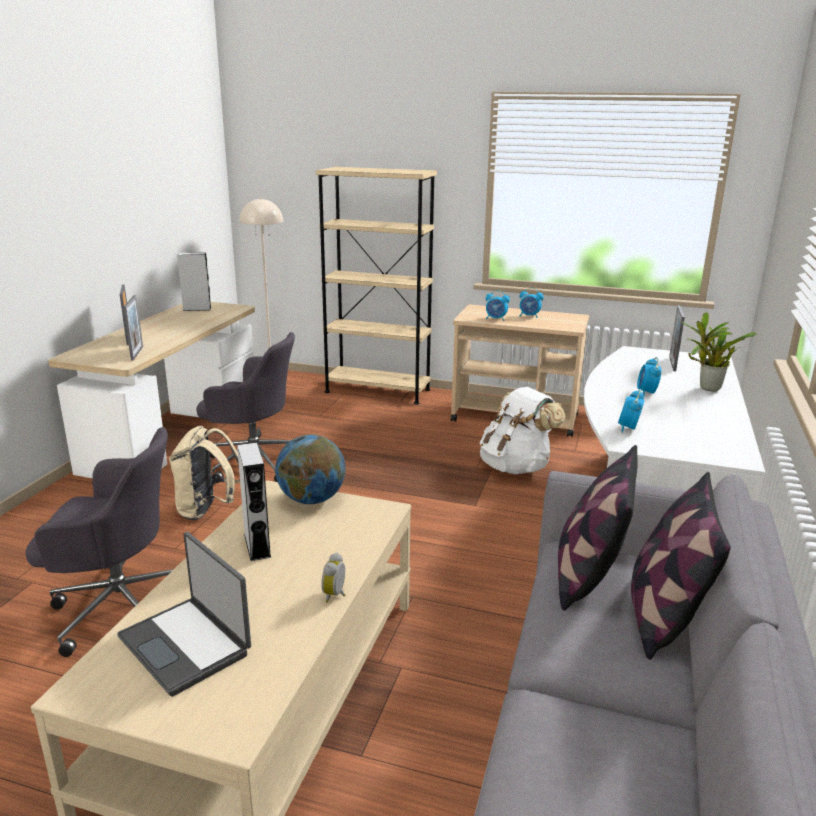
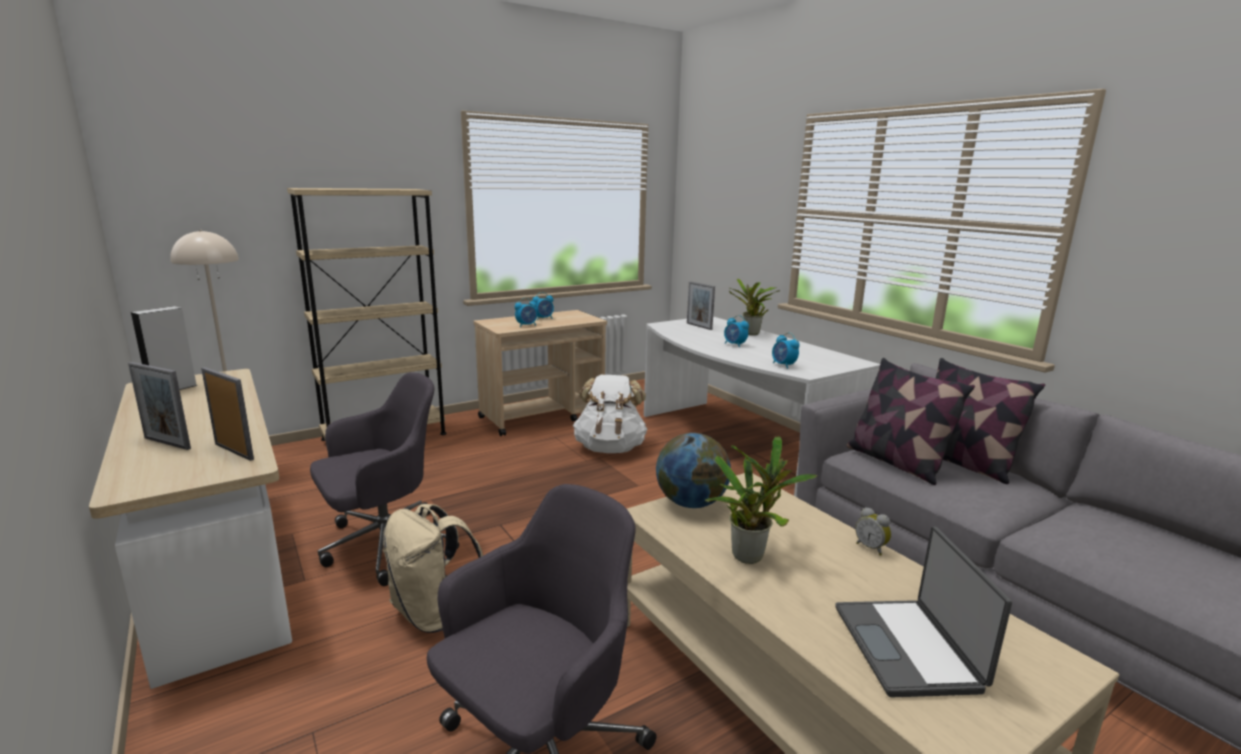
camera: 50 degrees left, 5 degrees down
(187, 645) = (908, 648): laptop -> laptop turned 90 degrees clockwise
(257, 545) = (750, 555): grey speaker -> potted plant

